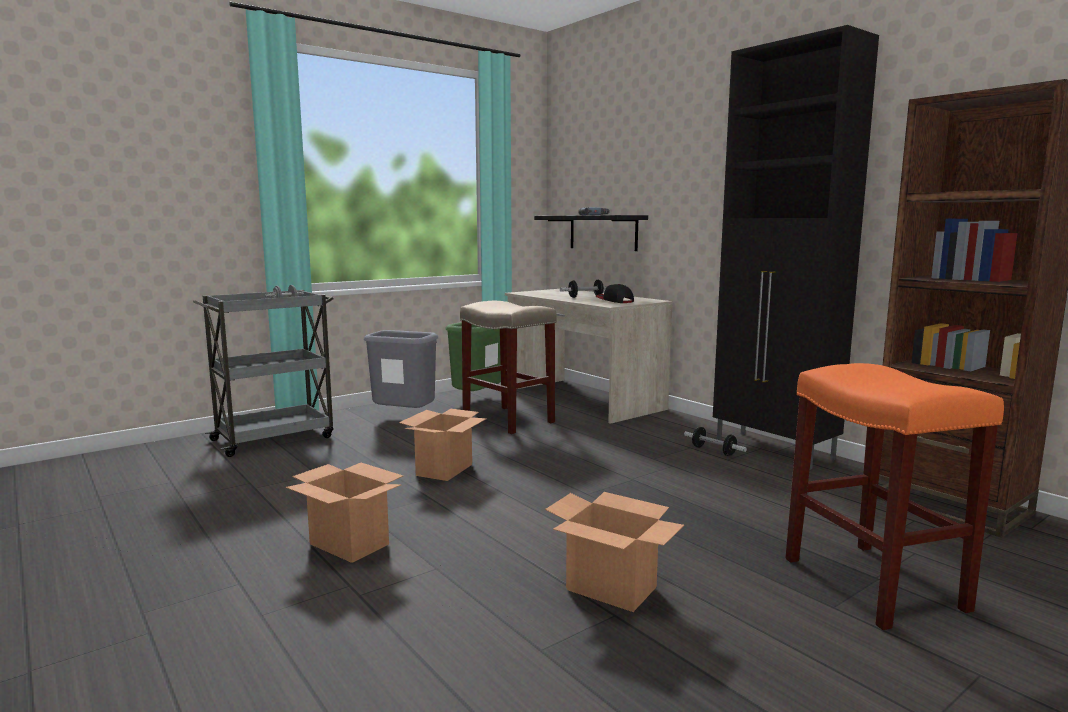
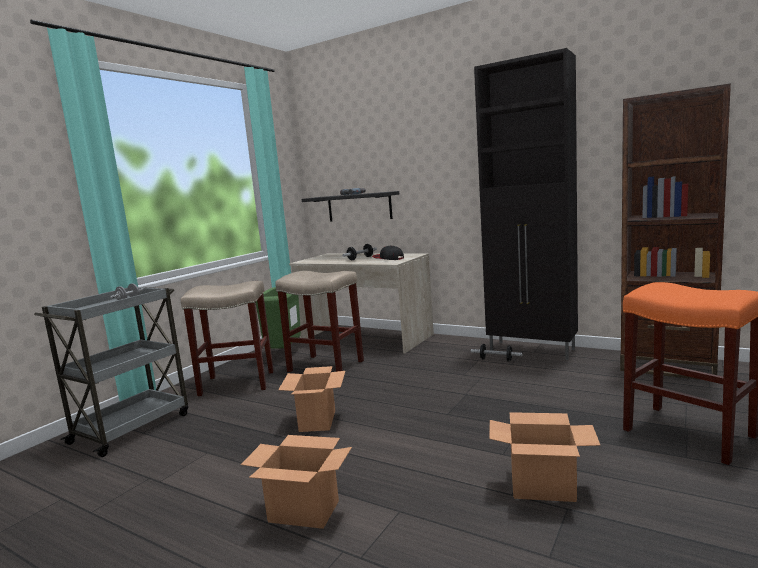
camera: 20 degrees left, 0 degrees up
(405, 418) = (238, 383): grey trash can -> beige stool

